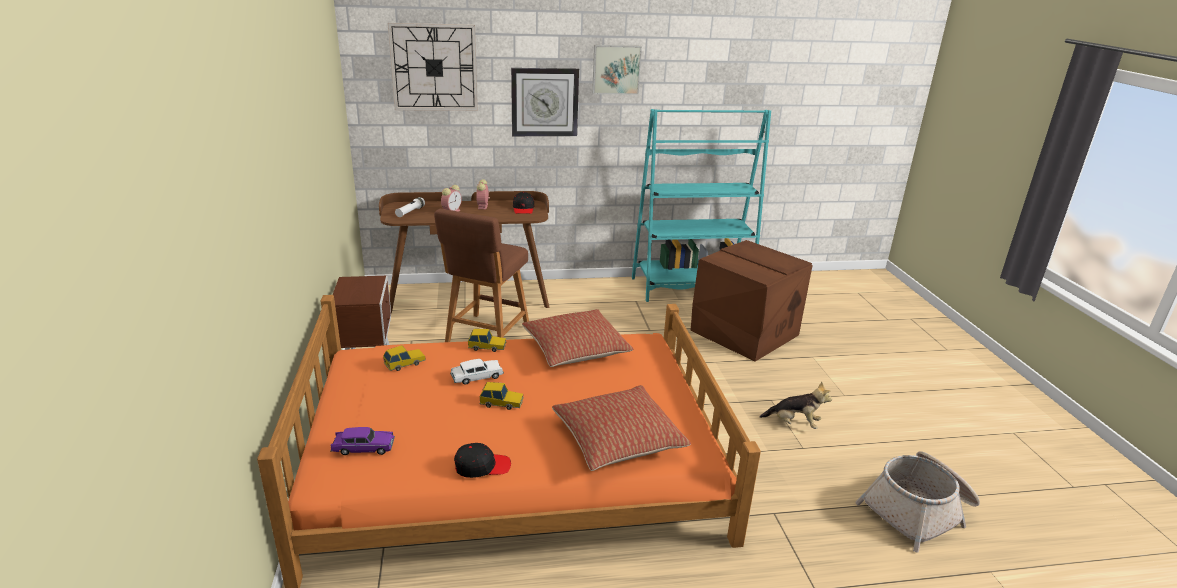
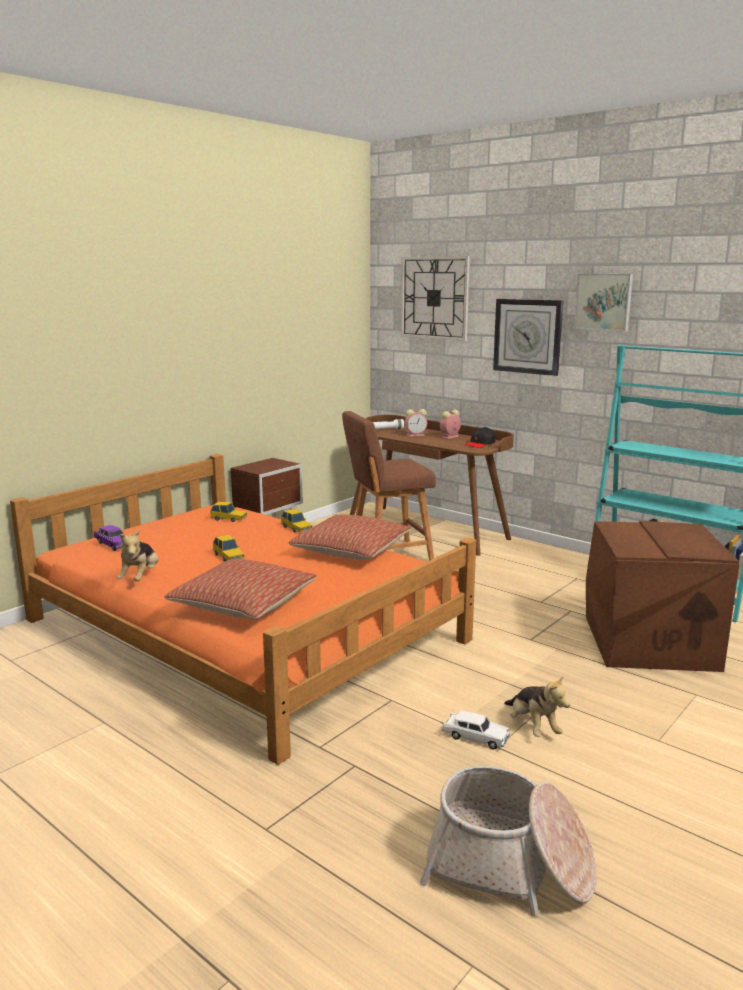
camera: 50 degrees right, 10 degrees down
(477, 377) = (249, 540): white toy car -> white toy car (475, 738)
(482, 466) = (140, 578): black cap -> plush toy

